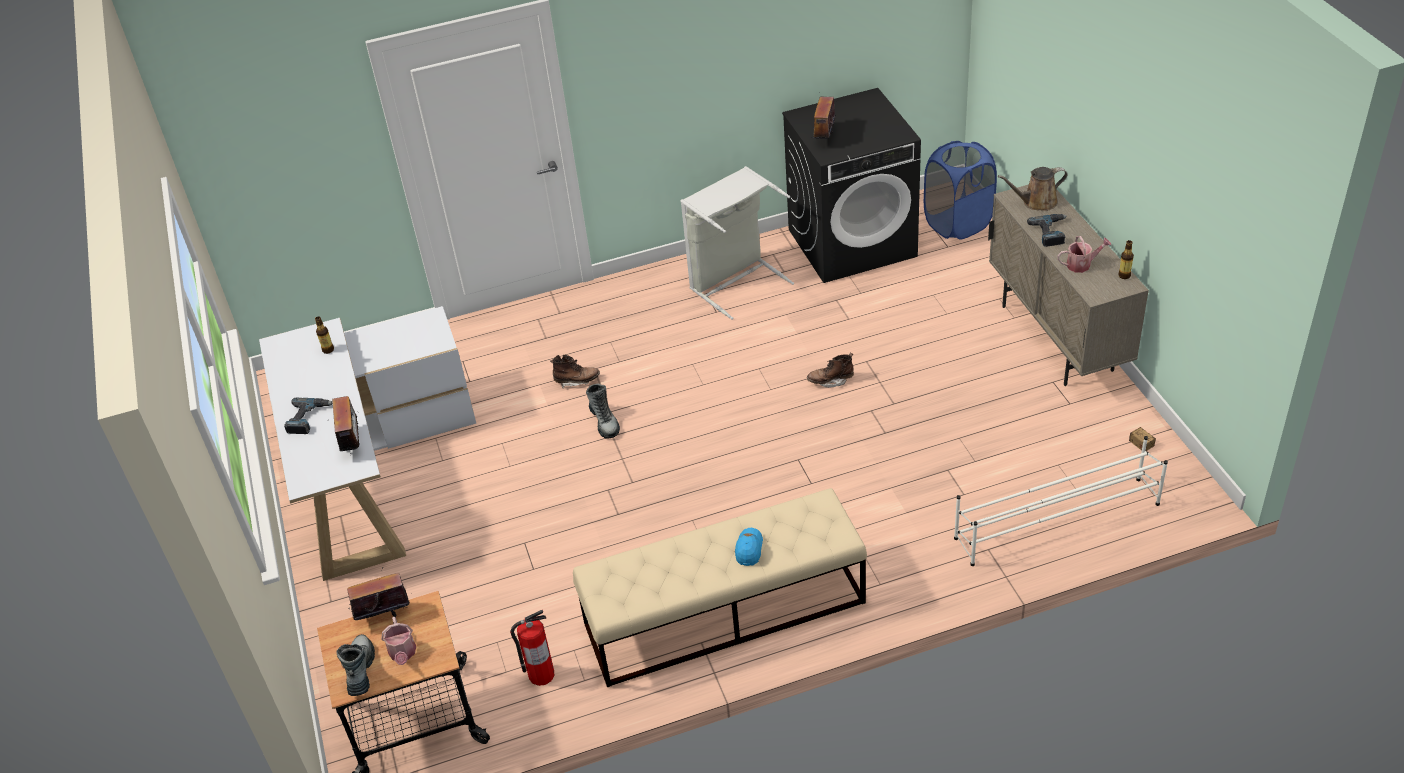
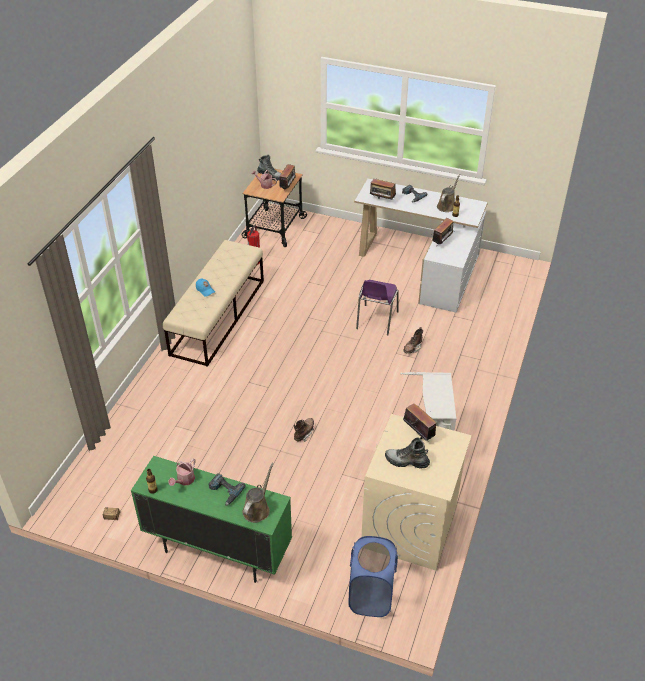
camera: 125 degrees right, 0 degrees up
(307, 370) = (447, 206): none -> brown watering can
(396, 352) = (442, 242): none -> radio
(554, 443) = (376, 321): none -> purple chair
(604, 421) = (371, 342): boot -> boot (406, 461)
(852, 242) = (409, 527): black washing machine -> beige washing machine
(1055, 521) = (120, 443): white shoe rack -> none
(1056, 338) = (218, 551): beige cabinet -> green cabinet

